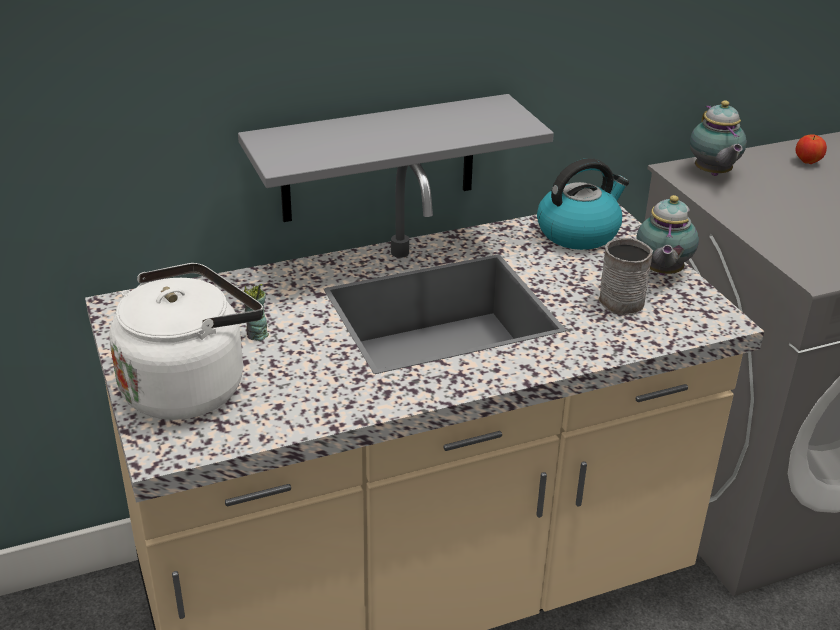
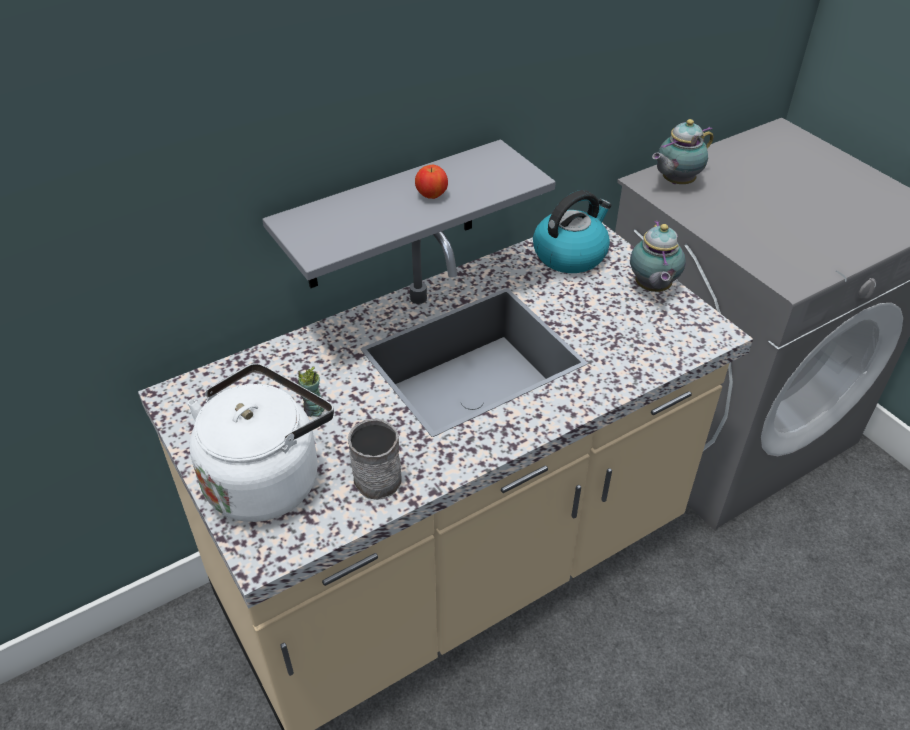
camera: 10 degrees left, 10 degrees up
(617, 298) = (622, 322): grey mug -> grey mug (374, 475)
(712, 174) = (675, 182): teapot -> teapot turned 75 degrees clockwise
(807, 162) = (751, 159): apple -> apple (431, 195)

